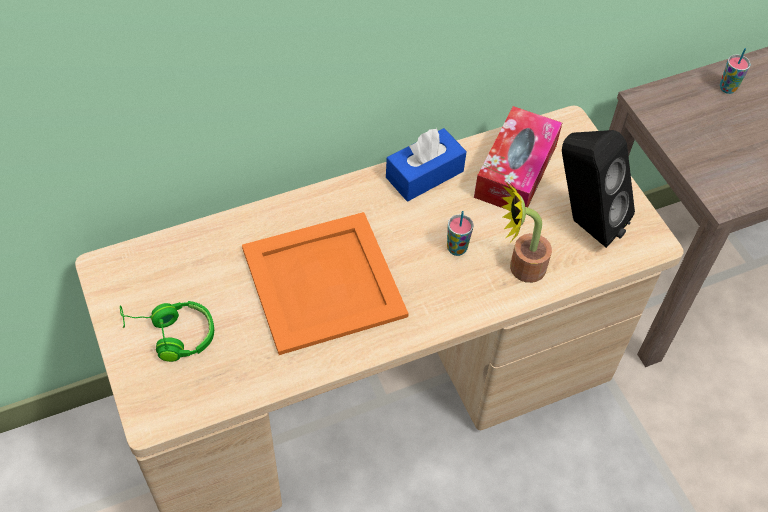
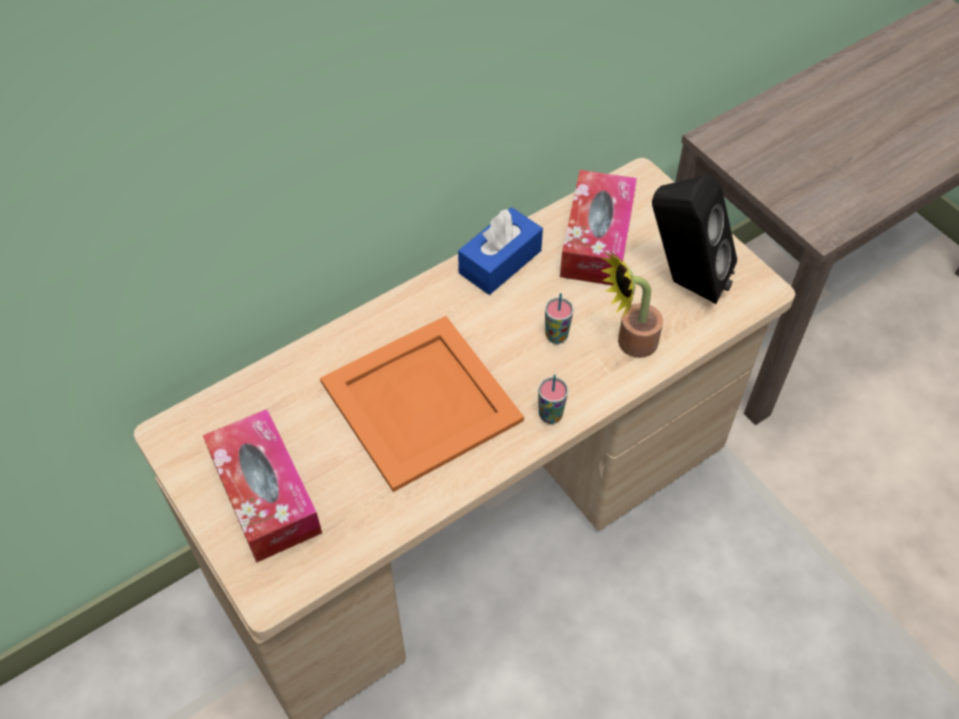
camera: 10 degrees left, 0 degrees up
(170, 335) = (265, 494): green headphones -> tissue box
(727, 88) = (794, 111): cup -> cup (550, 415)

